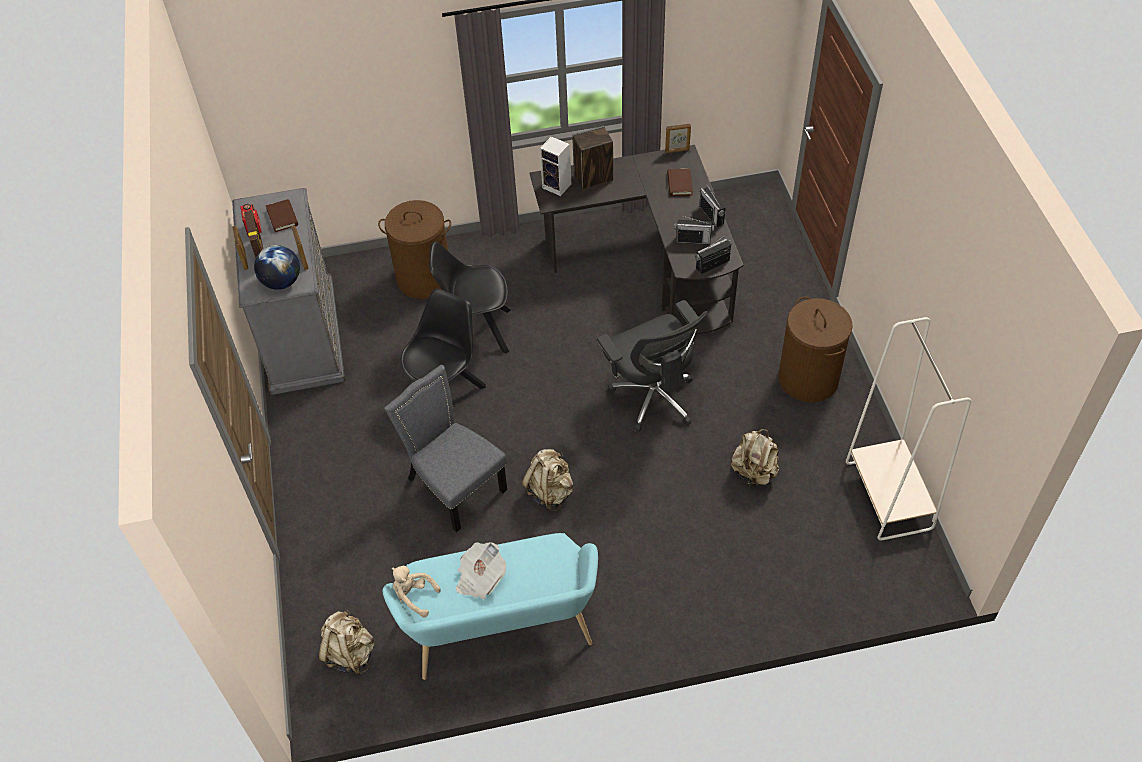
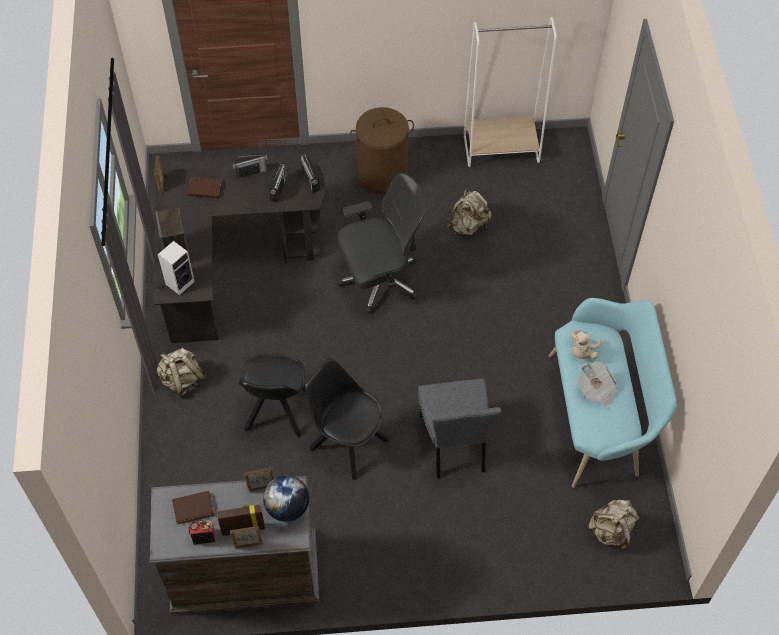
camera: 85 degrees left, 5 degrees up
(412, 597) = (611, 441): beige plush toy -> beige plush toy (582, 351)
(424, 278) = (196, 453): brown laundry basket -> none
(456, 488) = (454, 440): grey chair -> grey chair turned 60 degrees counterclockwise
(550, 492) = (468, 368): beige backpack -> beige backpack (182, 380)

